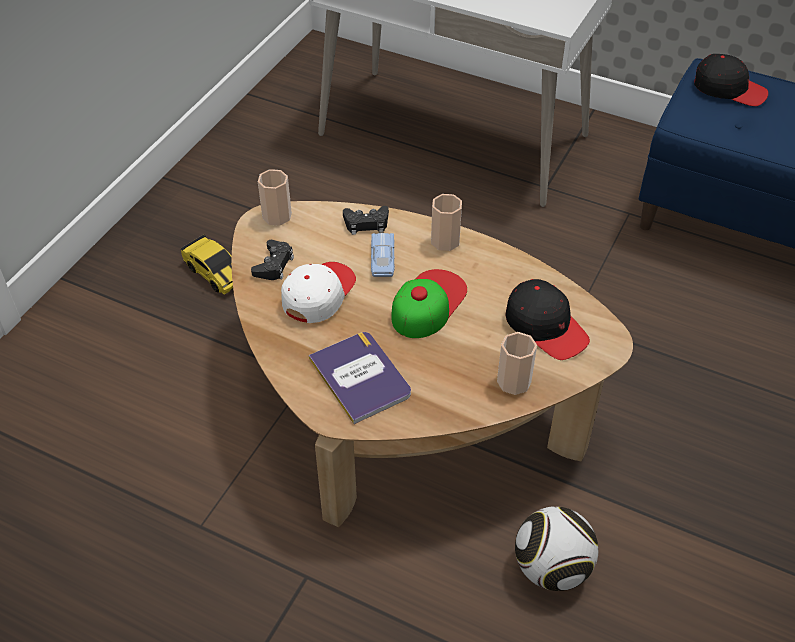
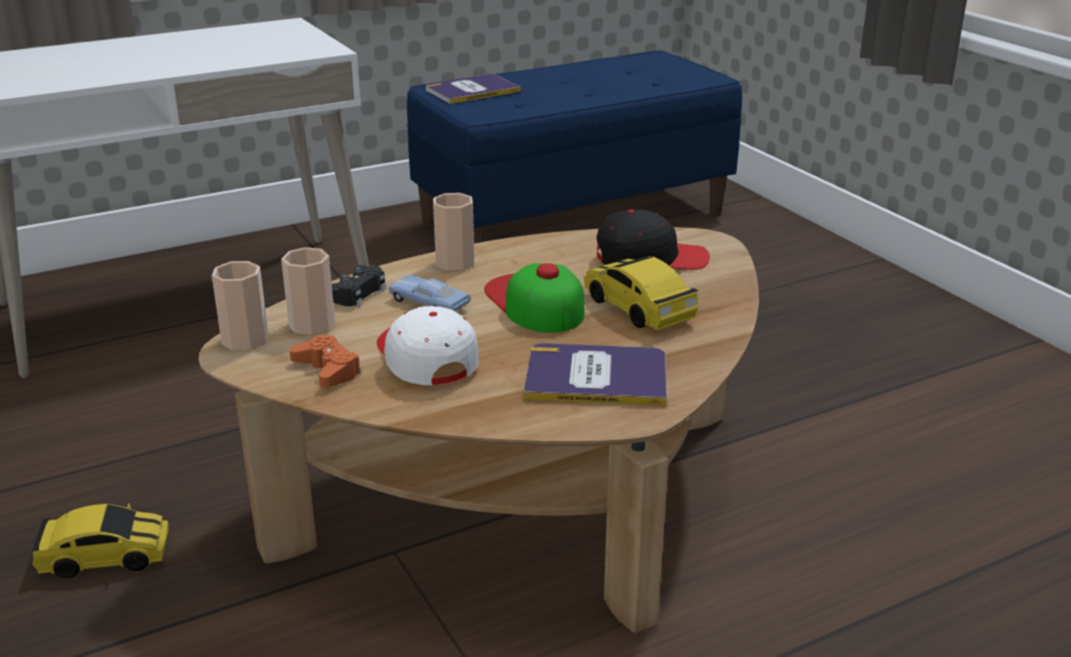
camera: 55 degrees left, 20 degrees down
(274, 265) = (327, 370): black game controller -> orange game controller
(466, 354) = (638, 308): none -> toy car
(514, 381) = (706, 298): cup -> cup (312, 325)
(551, 568) = (842, 494): football -> none
(729, 89) = (471, 90): black cap -> book

